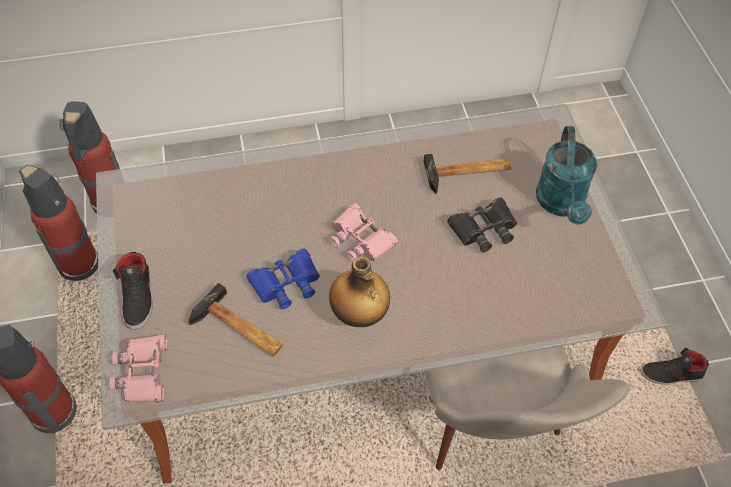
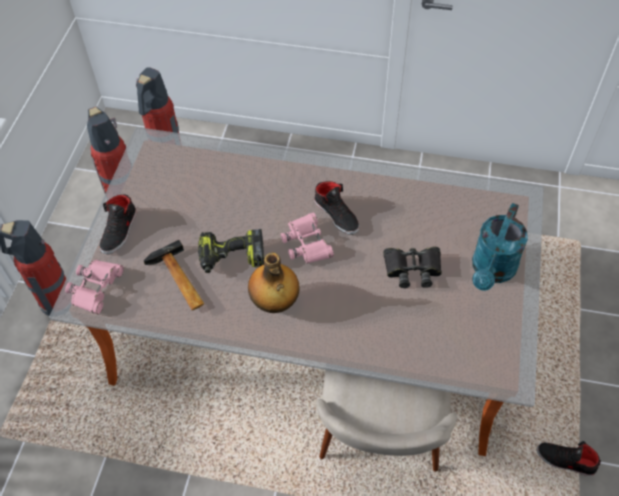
camera: 25 degrees right, 0 degrees up
(286, 283) = (231, 258): blue binoculars -> power drill
(376, 198) = (337, 214): none -> black shoe
(468, 173) = (424, 218): hammer -> none

